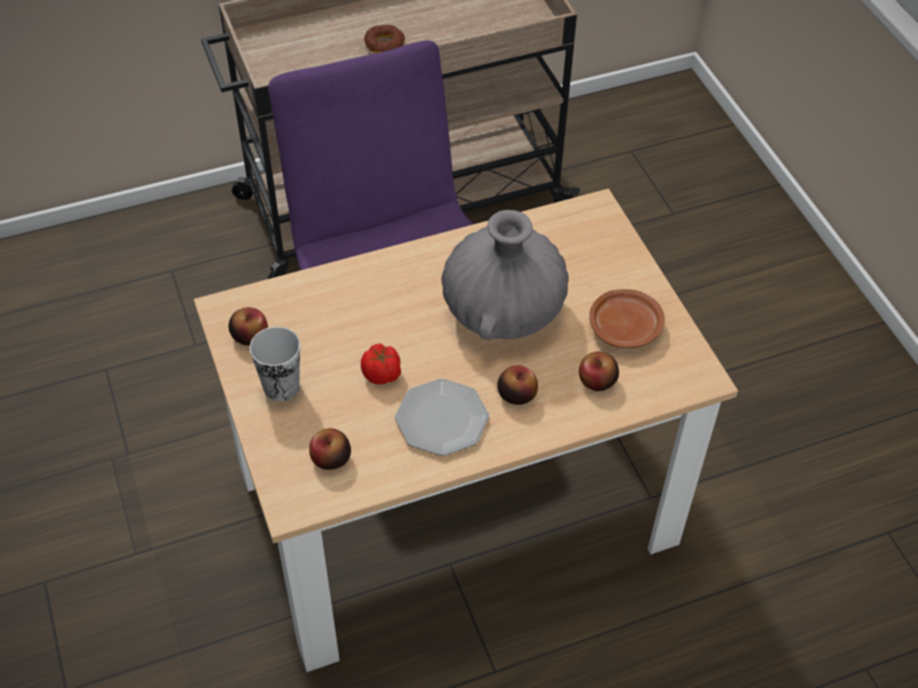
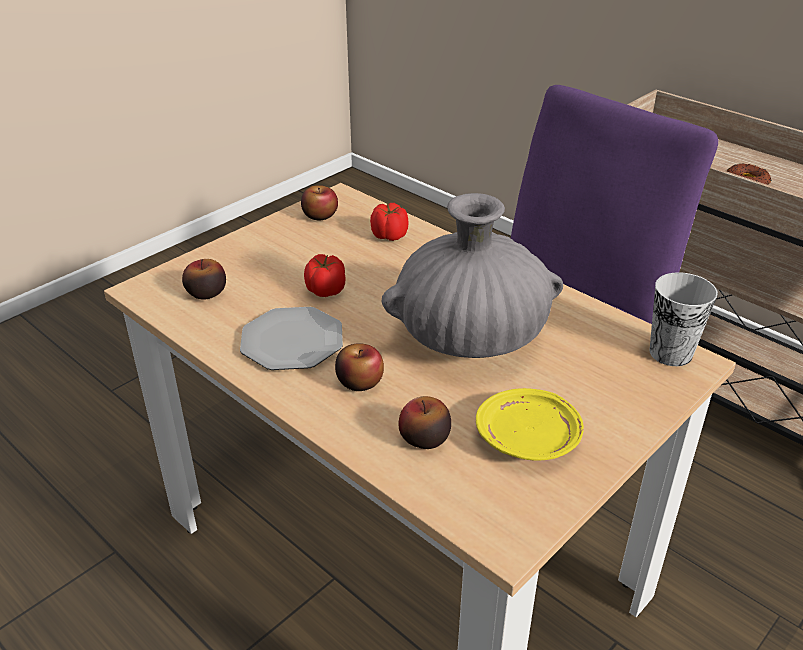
camera: 65 degrees right, 15 degrees down
(281, 387) = (274, 245): cup -> cup (670, 353)
(324, 300) = (390, 236): none -> tomato
(625, 327) = (529, 438): brown plate -> yellow plate

